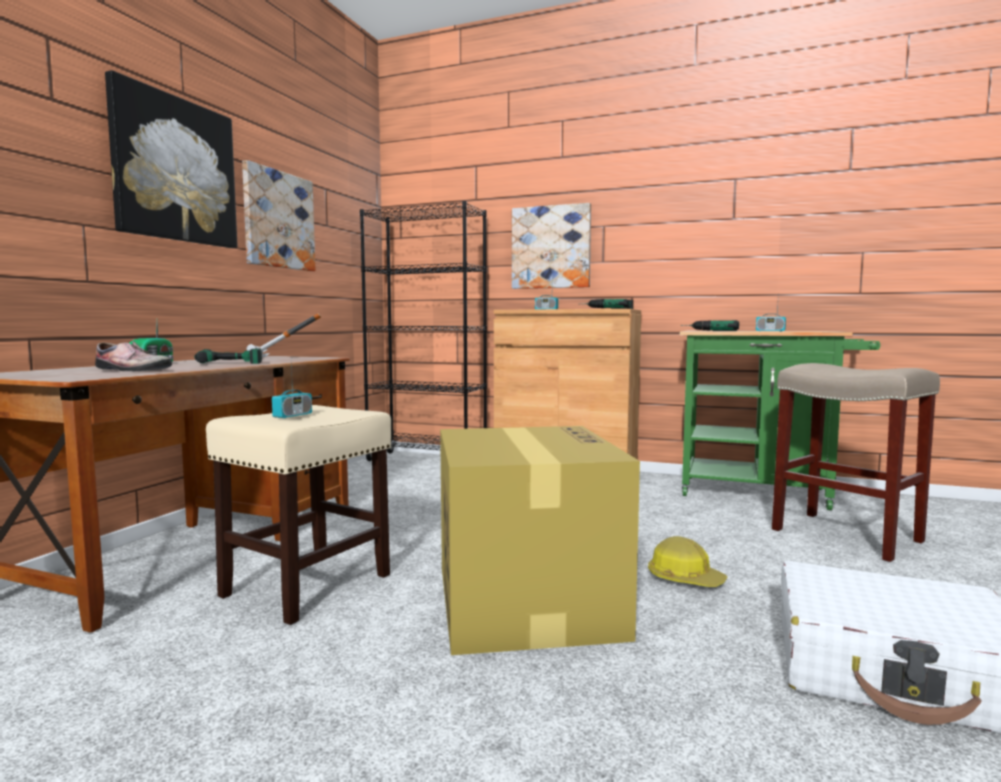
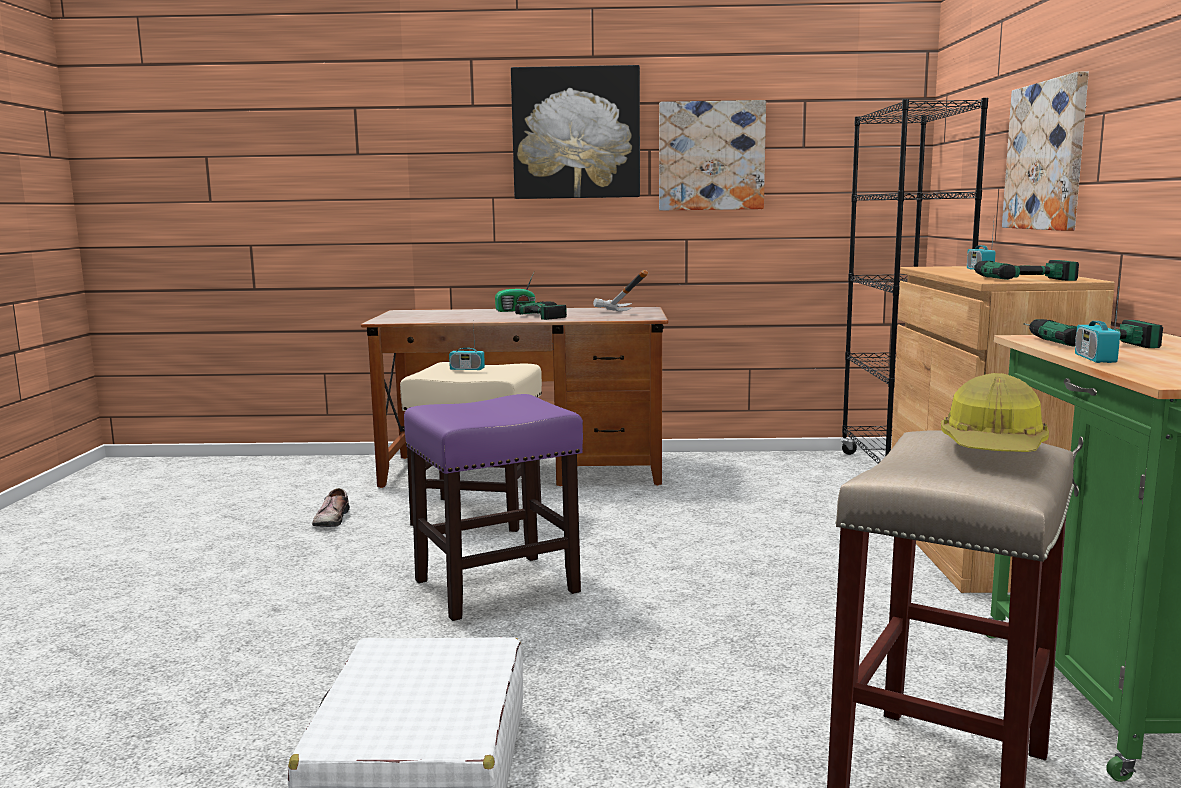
camera: 70 degrees right, 5 degrees up
(130, 370) = (449, 317): shoe -> shoe (330, 519)
(524, 599) = (498, 585): cardboard box -> purple stool
(684, 579) = (606, 653): hard hat -> hard hat (994, 447)

